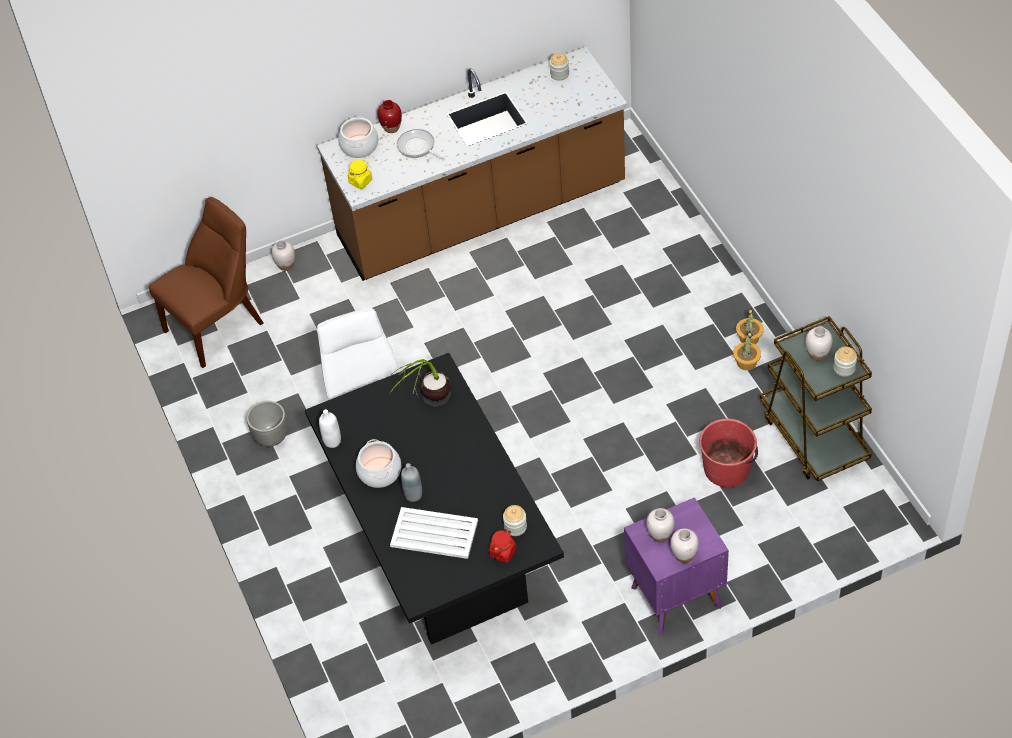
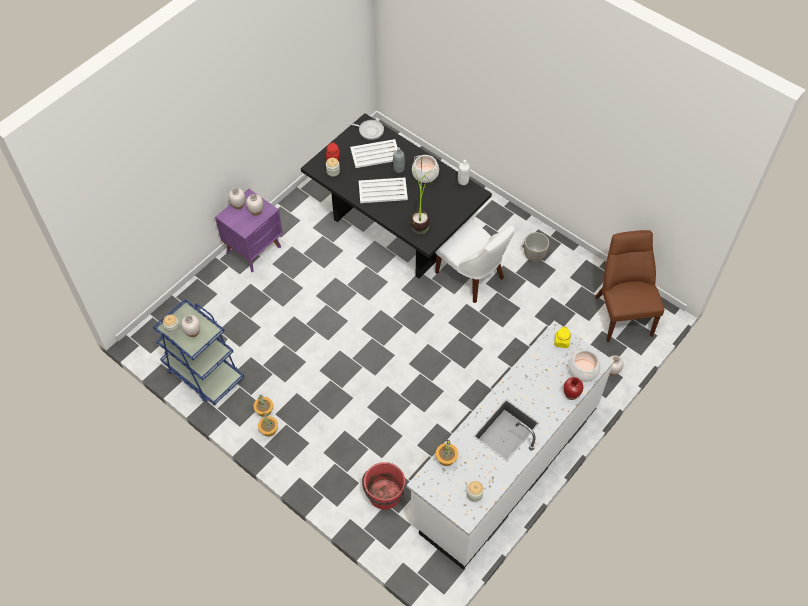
camera: 150 degrees right, 5 degrees up
(218, 325) = (622, 313): brown chair -> brown chair turned 150 degrees clockwise
(418, 147) = (540, 384): frying pan -> frying pan (369, 130)
(458, 468) = (382, 191): none -> white tray
(482, 213) = (505, 464): brown counter -> white counter
(570, 112) = (446, 458): none -> potted plant
(727, 468) = (251, 333): red bucket -> red bucket (384, 495)
(814, 436) = (203, 373): brown cart -> blue cart

